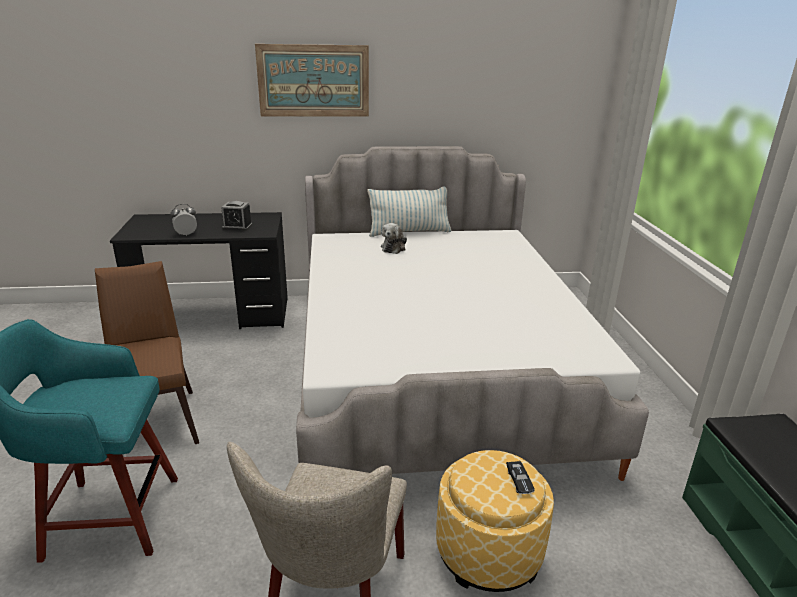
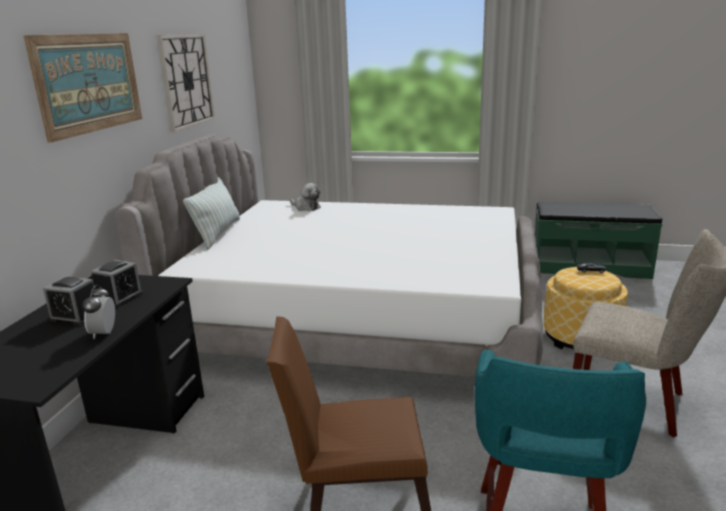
camera: 70 degrees left, 5 degrees down
(210, 223) = (75, 316): none -> alarm clock
(394, 248) = (252, 243): plush toy -> plush toy (306, 207)
(453, 93) = (186, 81): none -> wall clock

